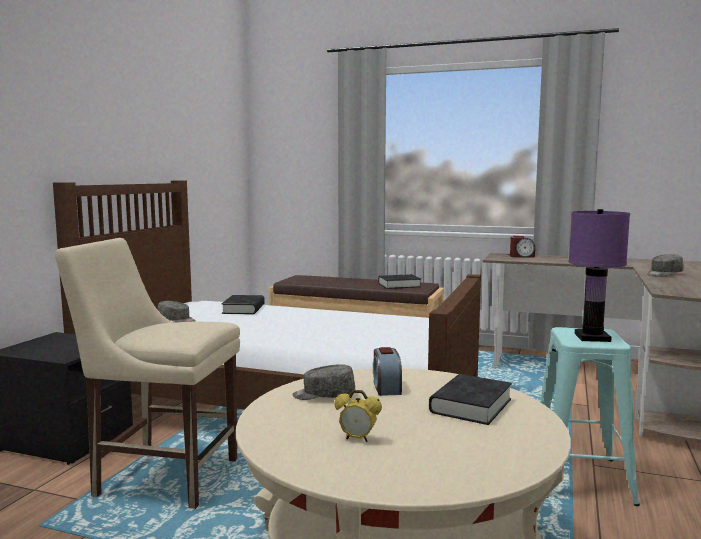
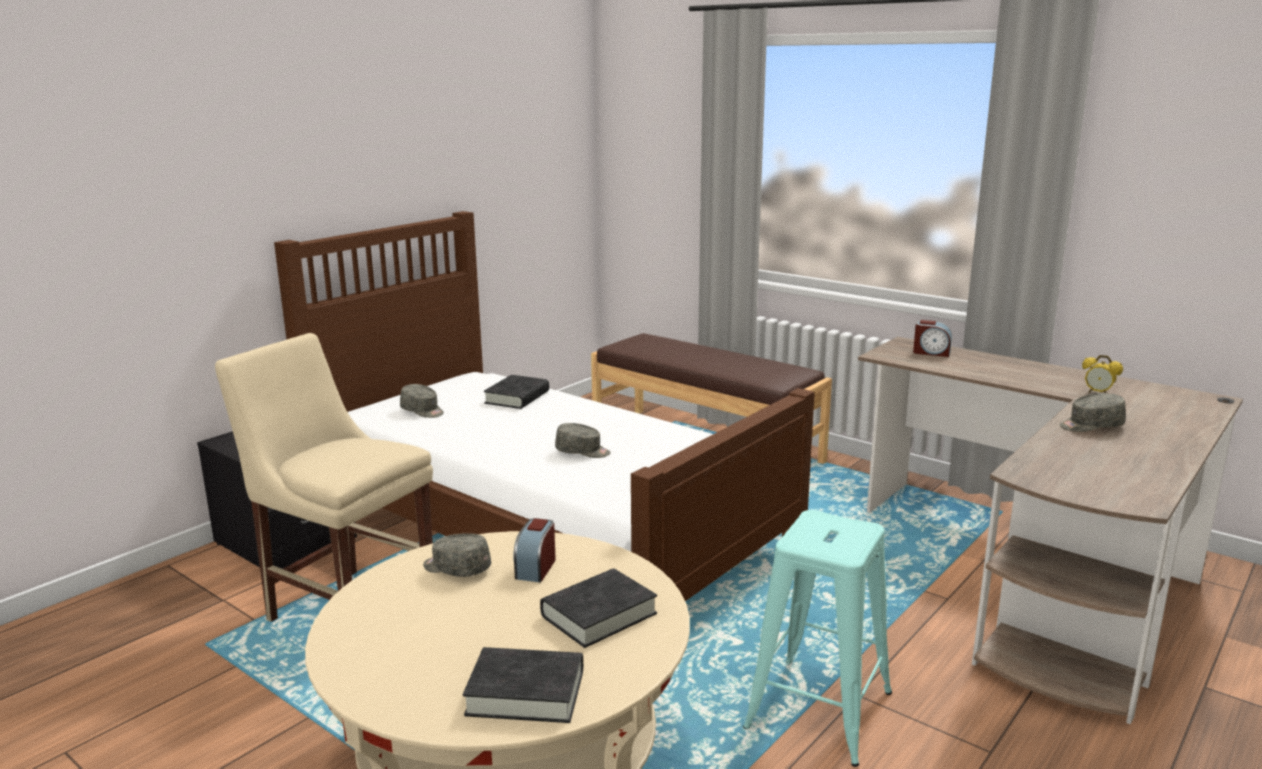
camera: 20 degrees right, 10 degrees up
(330, 330) = (583, 452): none -> grey cap
(357, 439) = (428, 639): alarm clock -> alarm clock (1098, 393)
(399, 285) = (759, 371): black book -> black book (525, 693)
(591, 337) = (831, 538): purple table lamp -> none

